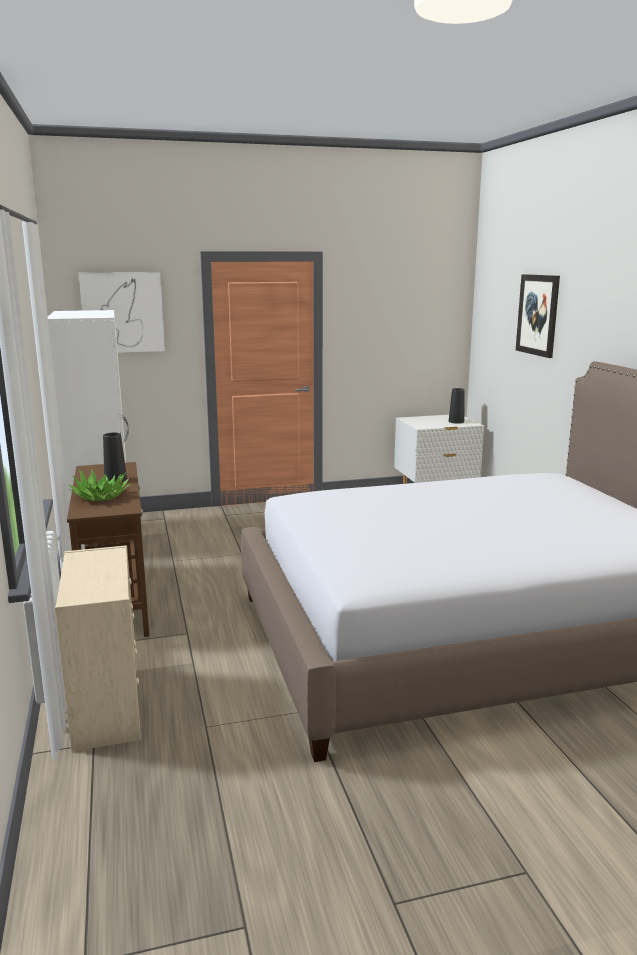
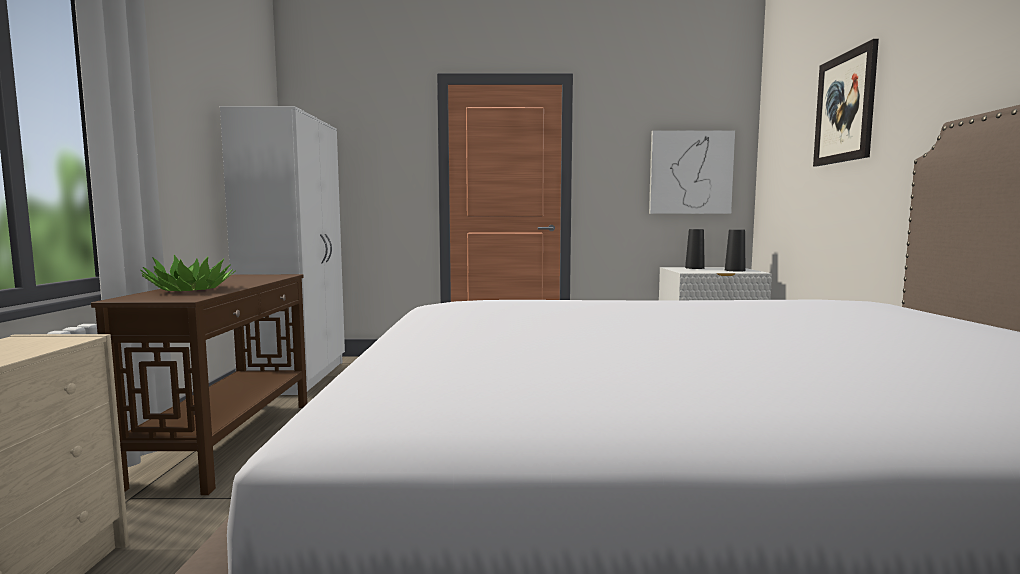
camera: 15 degrees right, 10 degrees down
(115, 479) = (246, 281): black vase -> black vase (694, 268)
(122, 312) = (353, 138): picture -> picture (690, 172)

